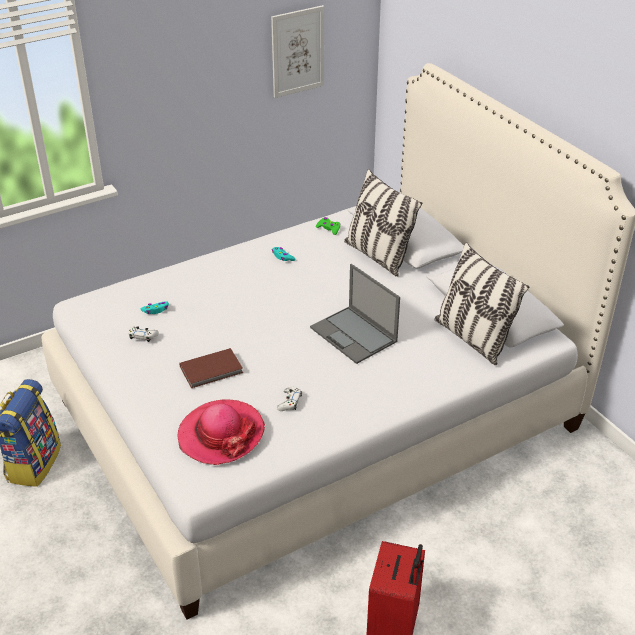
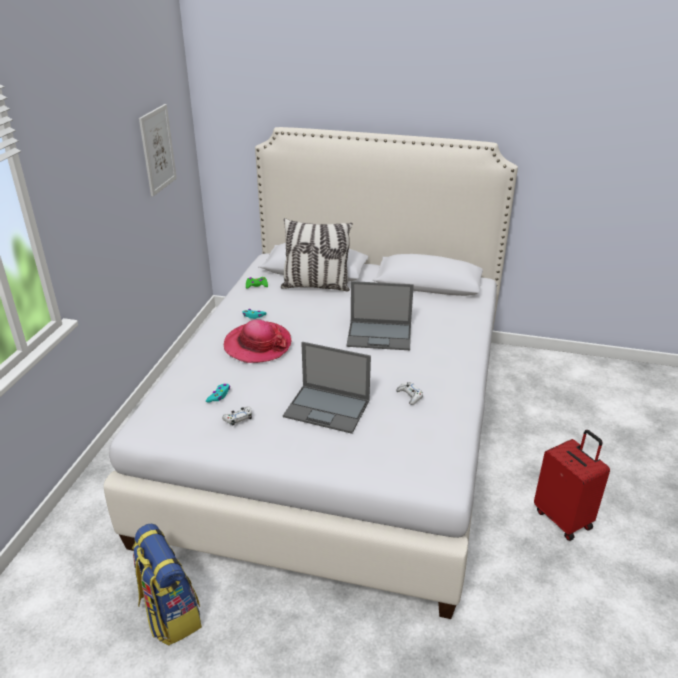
camera: 45 degrees left, 5 degrees down
(212, 370) = (328, 409): brown book -> laptop
(220, 434) = (403, 443): hat -> hat (257, 345)
(472, 338) = (445, 302): pillow -> none

